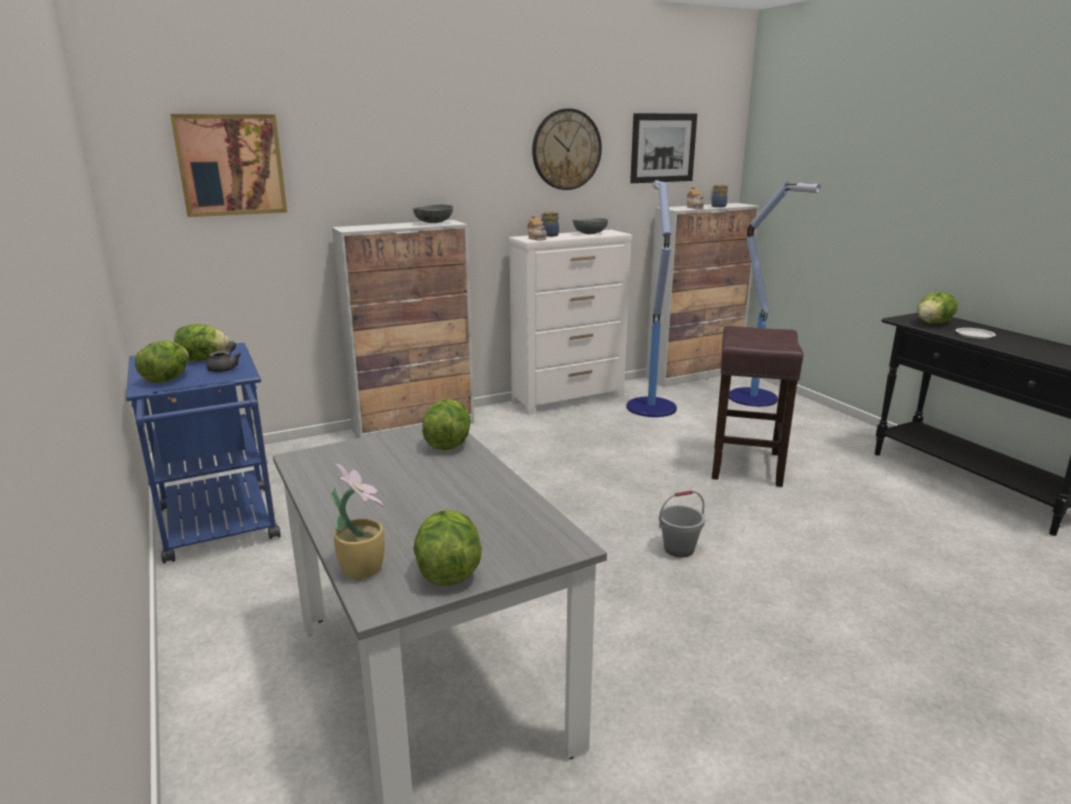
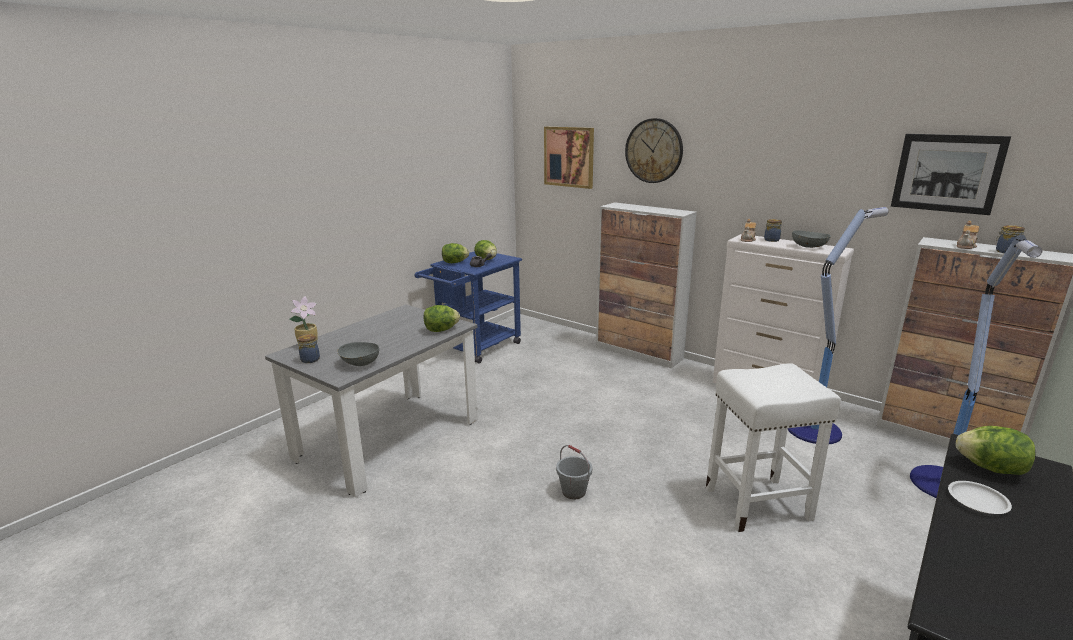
camera: 65 degrees right, 0 degrees up
(433, 223) = (670, 211): grey bowl -> grey bowl (359, 364)
(448, 572) = (310, 359): lettuce -> jar
(566, 149) = (813, 165): wall clock -> wall clock (654, 151)
(745, 465) = (759, 503): brown stool -> white stool

